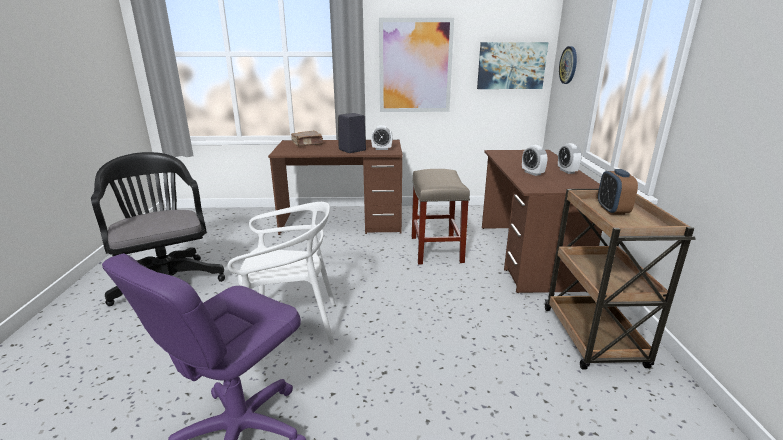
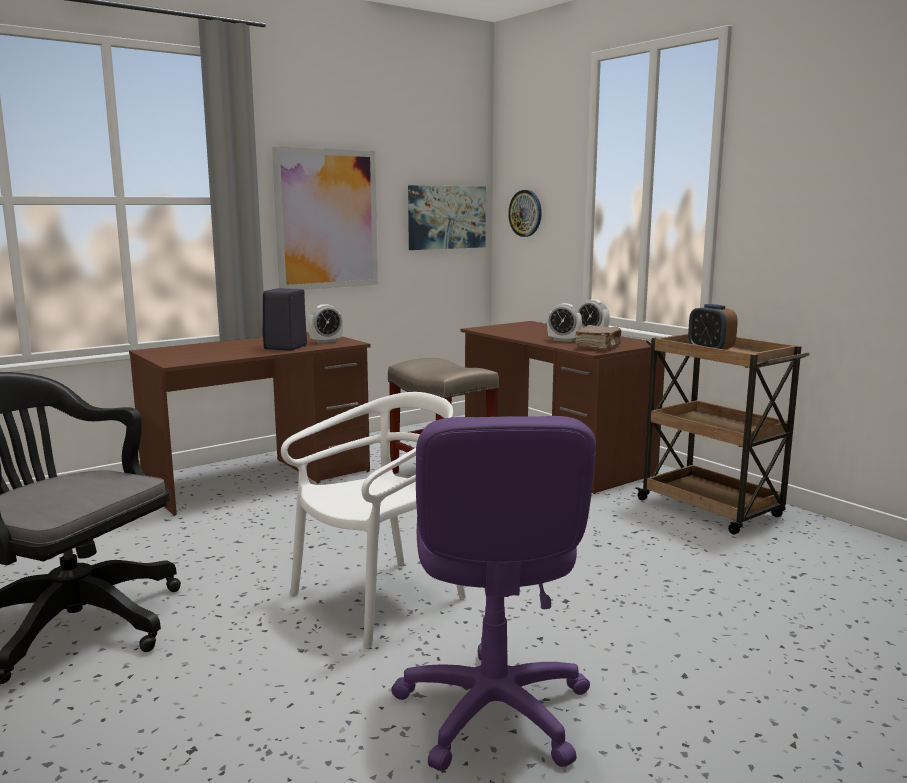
camera: 35 degrees left, 10 degrees down
(307, 144) = (192, 349): brown book -> brown book (598, 347)

